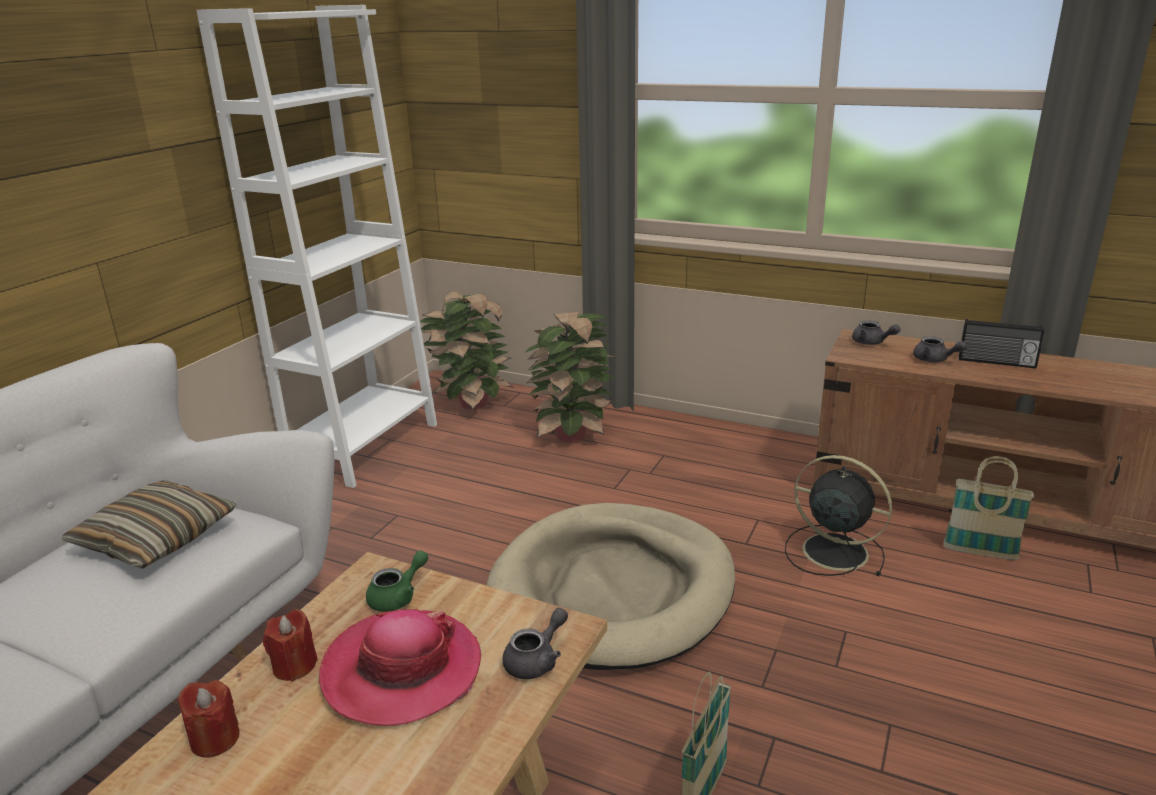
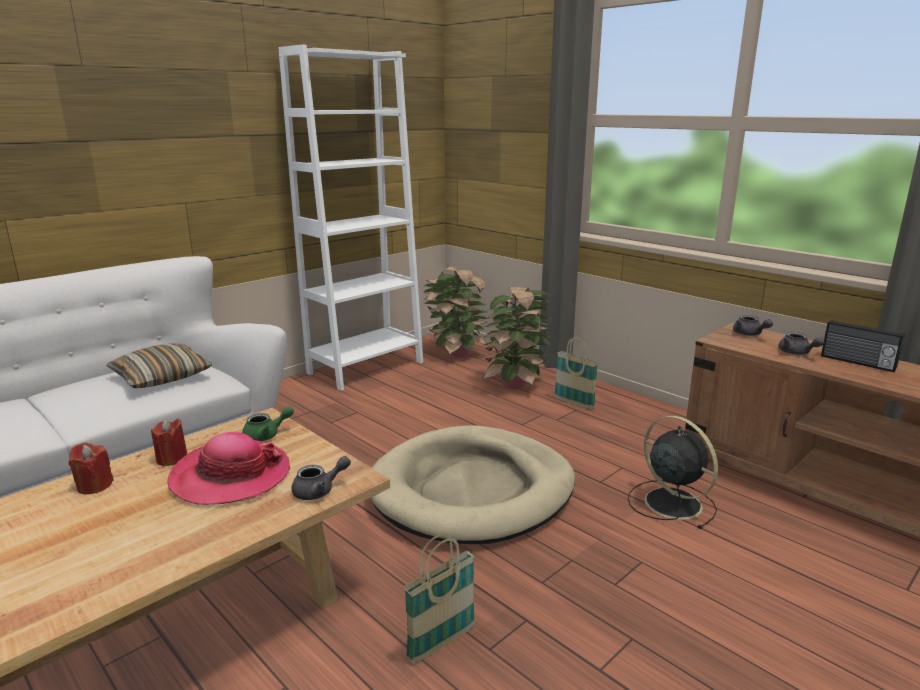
camera: 20 degrees right, 5 degrees down
(980, 552) = (811, 533): basket -> basket (574, 403)

